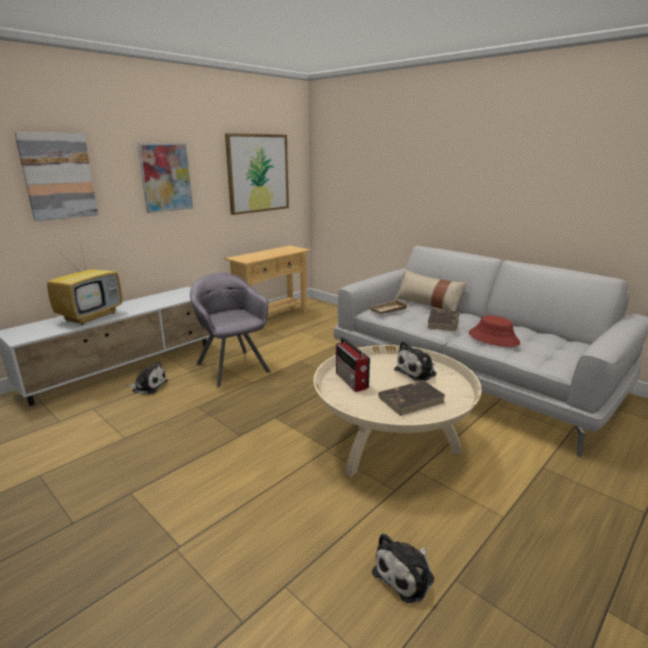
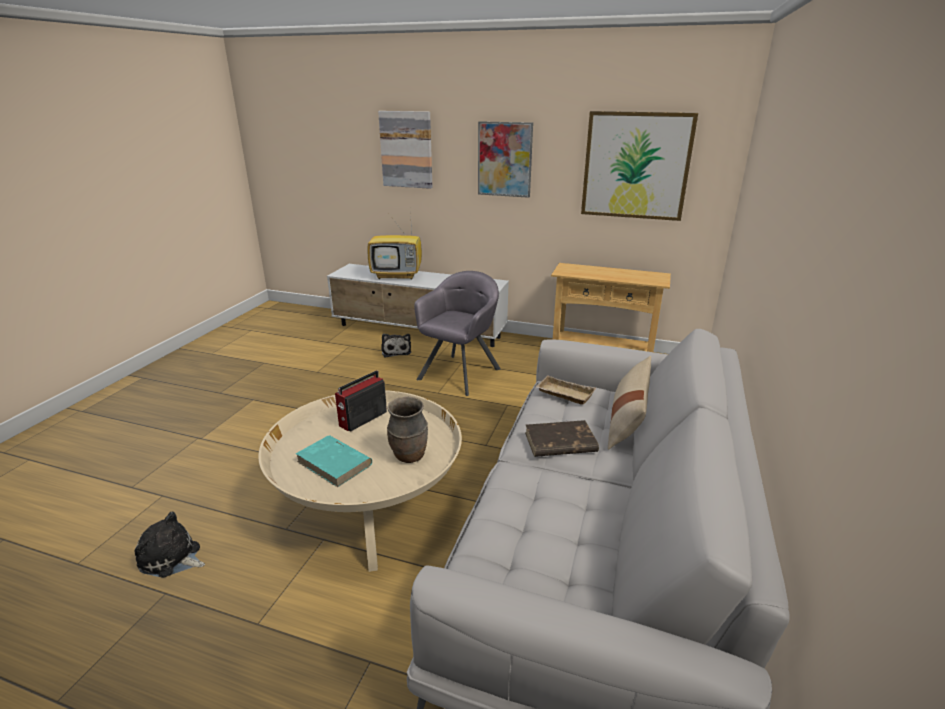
camera: 65 degrees right, 5 degrees up
(411, 400) = (335, 463): brown book -> turquoise book
(417, 372) = (409, 456): plush toy -> brown vase
(493, 338) = (534, 496): red hat -> none

